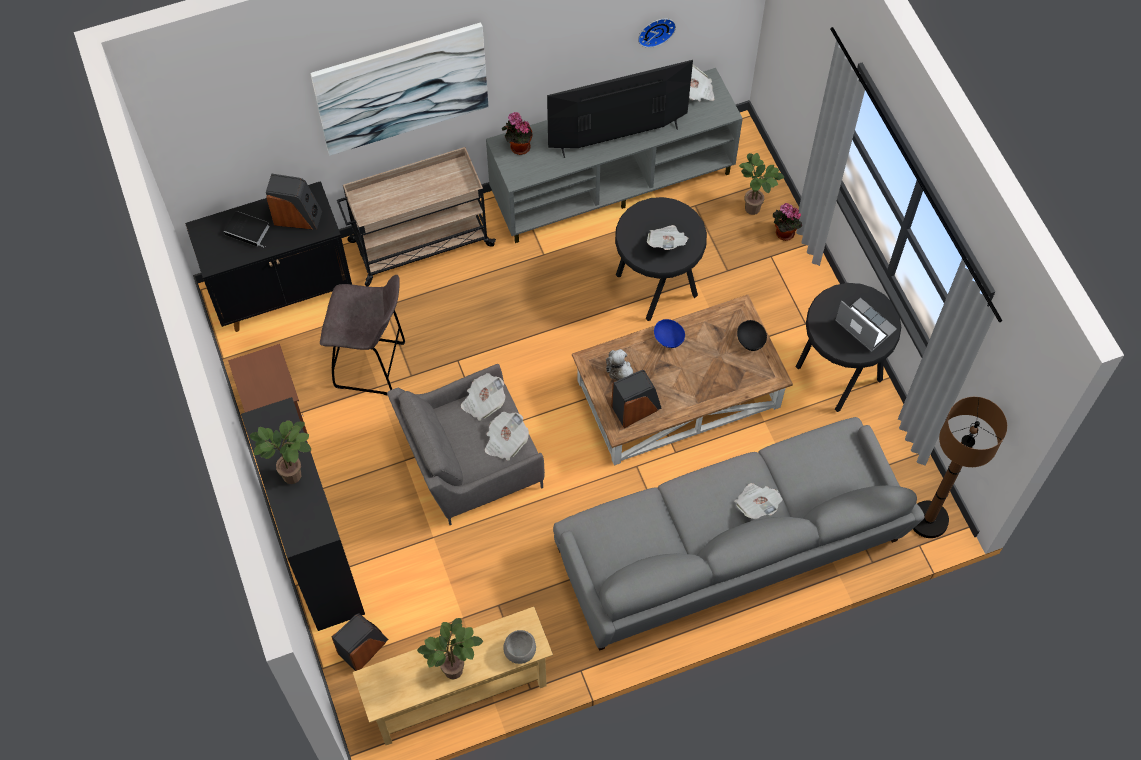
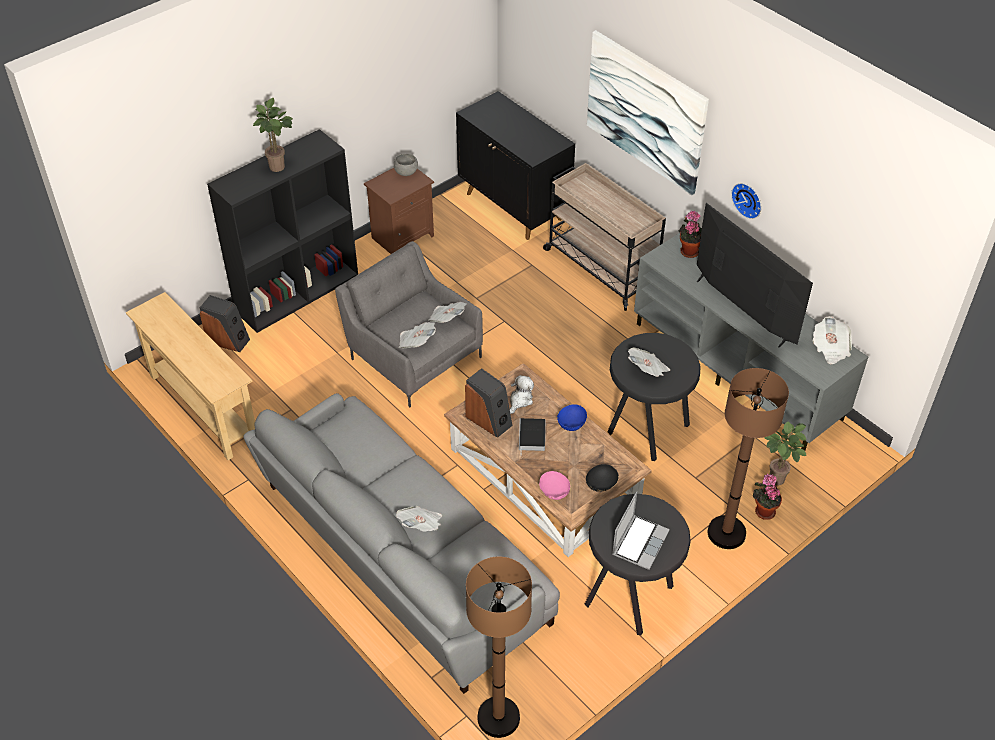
camera: 70 degrees right, 15 degrees down
(248, 230) = (508, 121): book -> book (532, 437)
(297, 217) = (535, 141): speaker -> none
(373, 365) = (474, 274): grey stool -> none
(455, 667) = (184, 347): potted plant -> none
(519, 651) = (208, 382): grey bowl -> grey bowl (406, 172)
(655, 30) = (832, 255): wall clock -> wall clock (748, 199)
(745, 382) = (553, 492): none -> pink bowl
(797, 272) = (726, 533): none -> brown floor lamp

